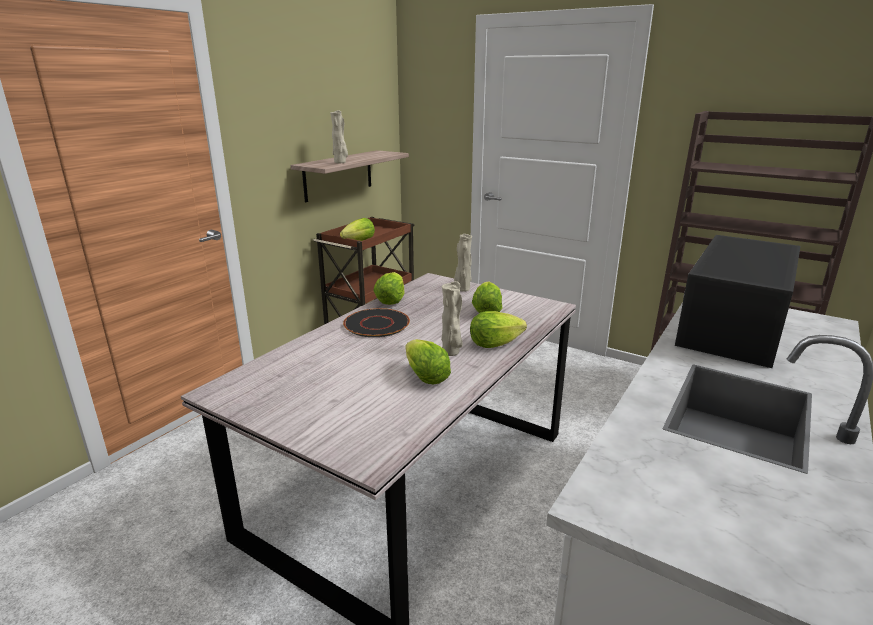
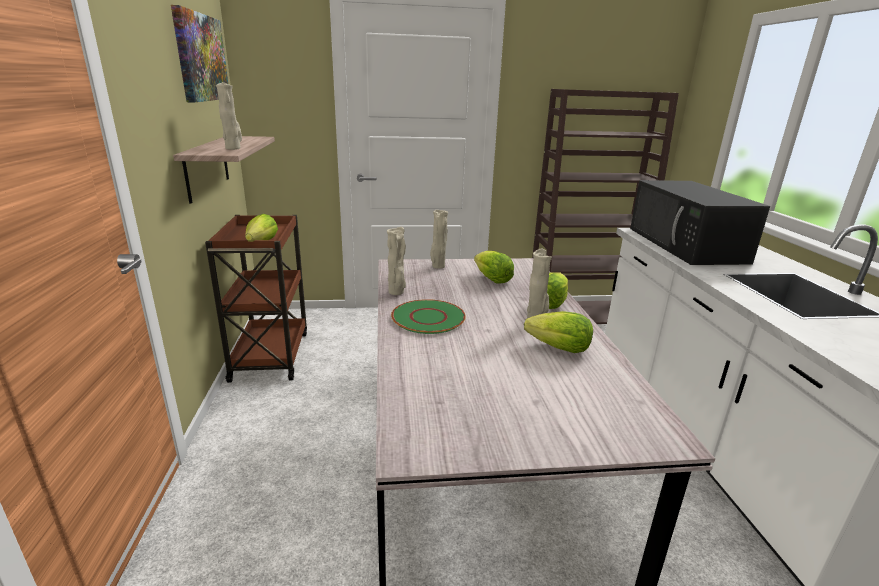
camera: 40 degrees left, 0 degrees up
(349, 88) = (201, 58): none -> picture
(377, 324) = (428, 318): black plate -> green plate
(390, 300) = (396, 292): lettuce -> beige vase

